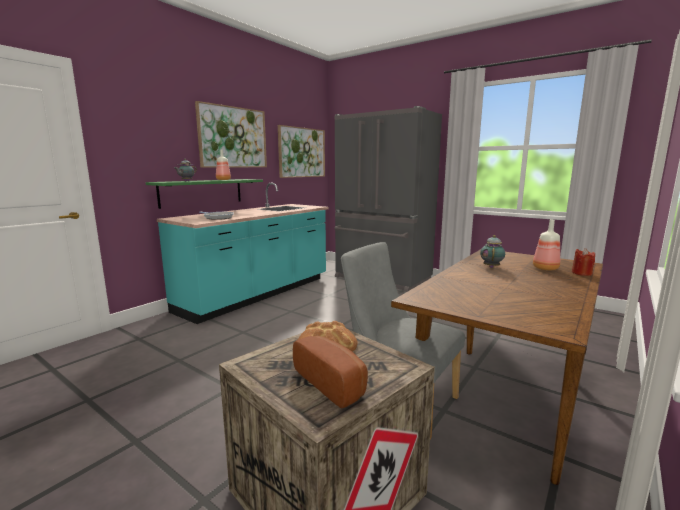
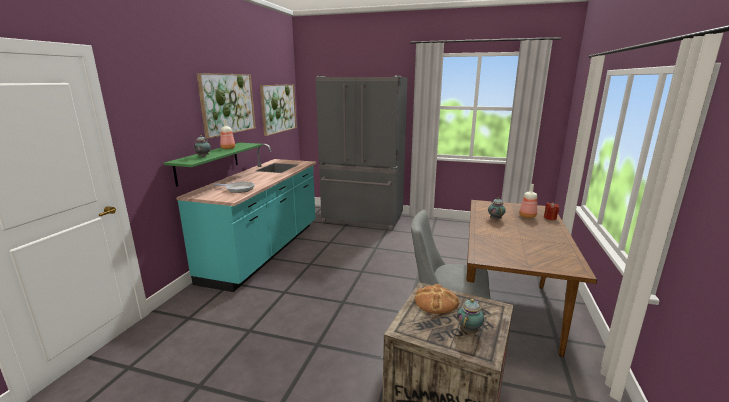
camera: 20 degrees left, 5 degrees up
(333, 382) = (469, 330): bread -> teapot

